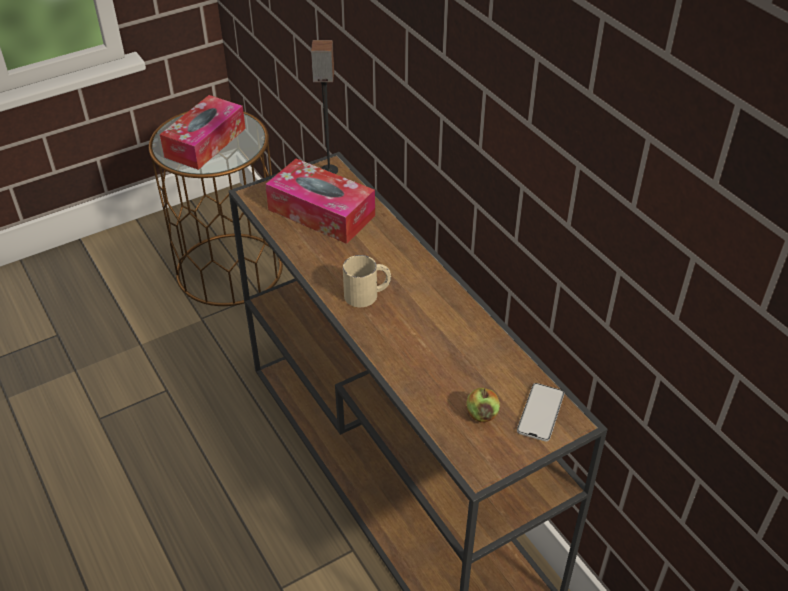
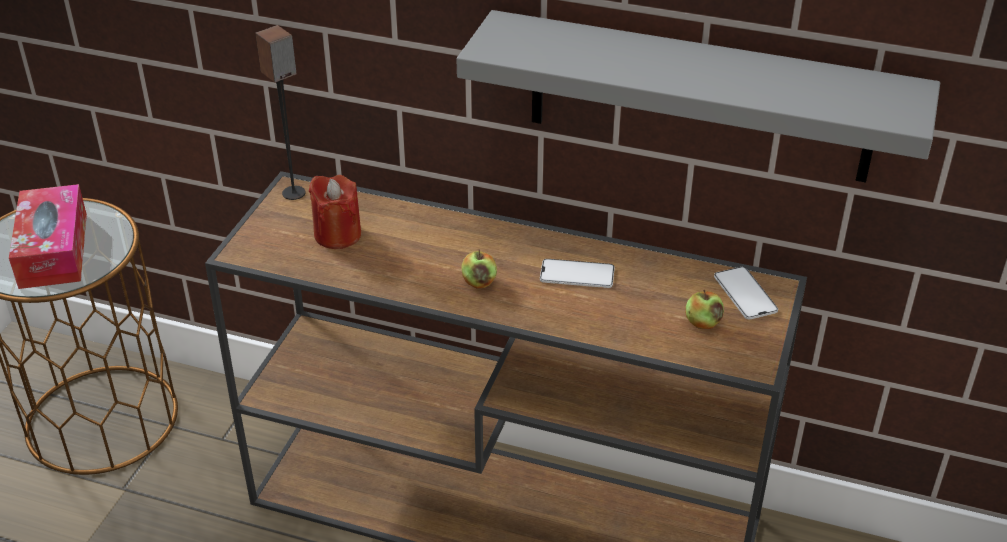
camera: 40 degrees left, 5 degrees down
(321, 213) = (337, 235): tissue box -> red candle
(367, 294) = (479, 282): beige mug -> apple
(438, 326) = (577, 274): none -> phone
(563, 230) = (699, 97): none -> grey shelf

